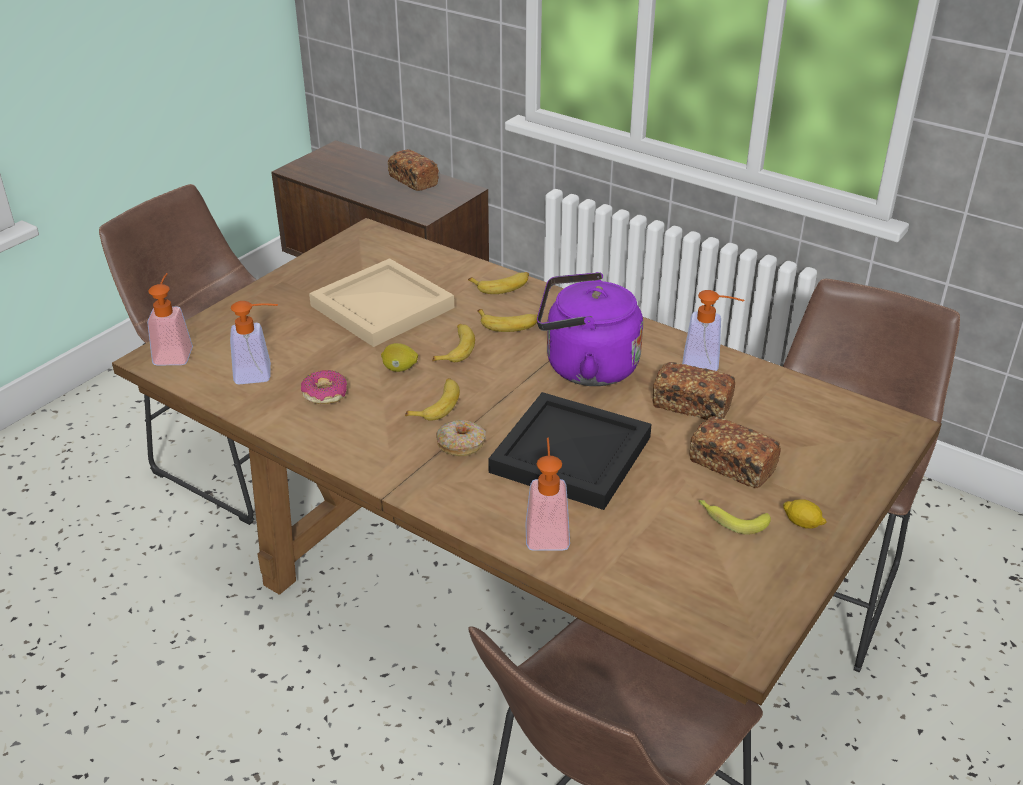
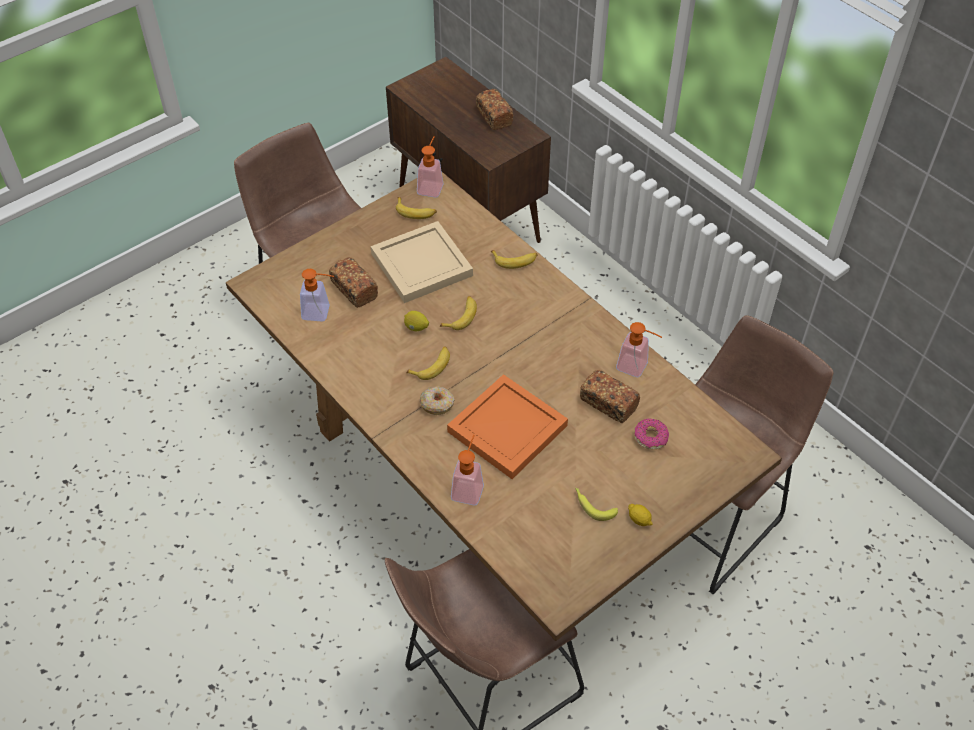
camera: 15 degrees right, 15 degrees up
(175, 352) = (268, 281): soap dispenser -> soap dispenser (431, 186)
(325, 393) = (359, 340): donut -> donut (650, 437)
(509, 324) = (507, 300): banana -> banana (415, 212)
(573, 454) = (509, 428): black tray -> orange tray
(585, 367) = (546, 353): purple kettle -> none
(732, 465) = (613, 462): bread -> bread (354, 289)

